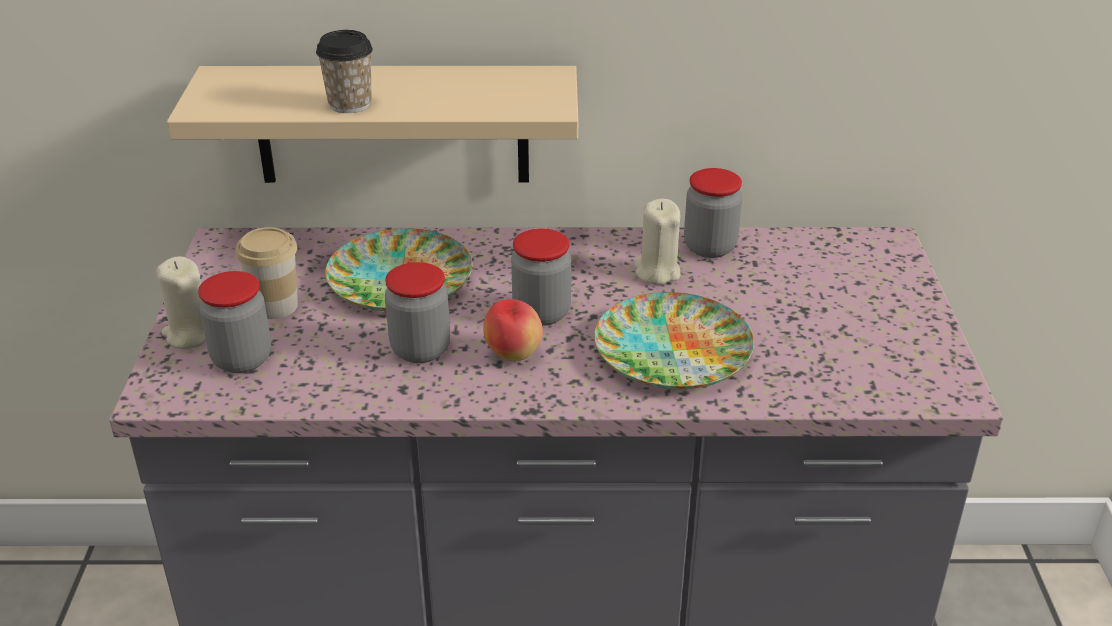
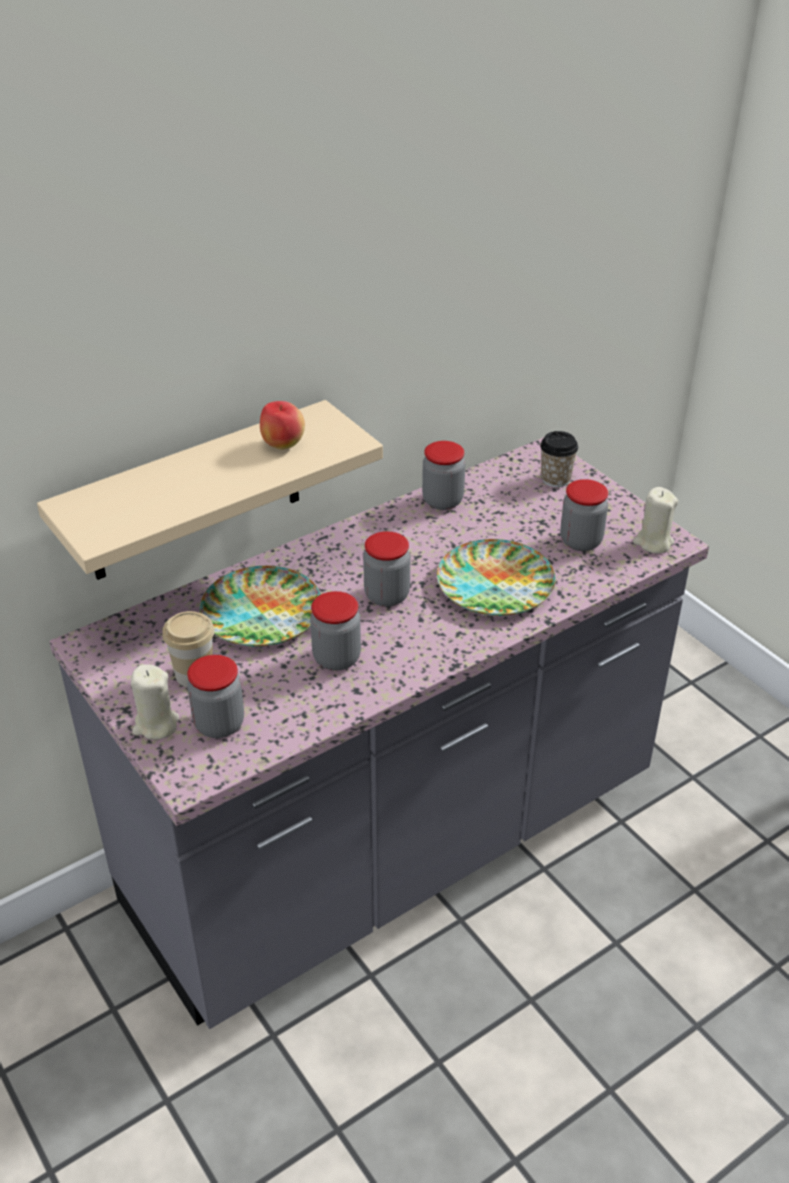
camera: 35 degrees left, 5 degrees up
(350, 104) = (208, 491): cup -> cup (555, 479)
(513, 355) = (402, 633): apple -> apple (283, 445)
(657, 272) = (428, 533): beige candle -> beige candle (653, 542)
(829, 347) = (581, 541): none -> jar

